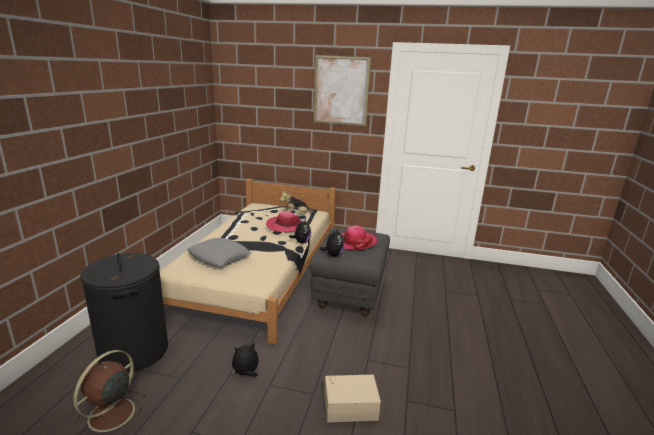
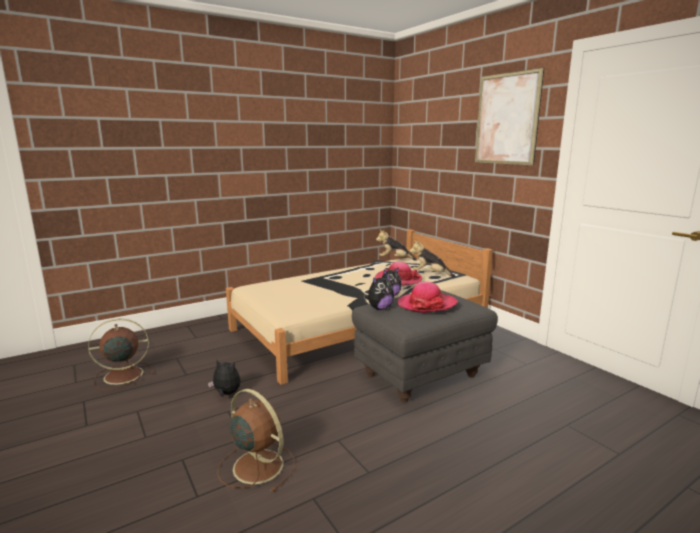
camera: 45 degrees right, 5 degrees down
(133, 351) = (190, 345): black laundry basket -> none
(219, 257) = (296, 288): grey pillow -> none
(247, 208) = (394, 259): none -> plush toy
(350, 405) = (256, 465): beige storage box -> brown fan

